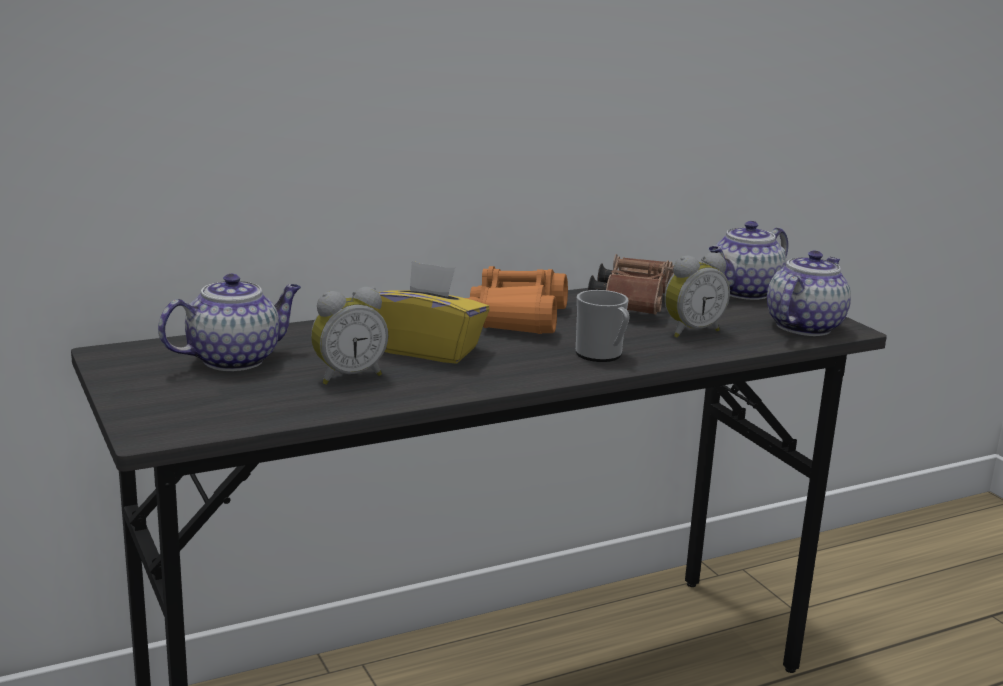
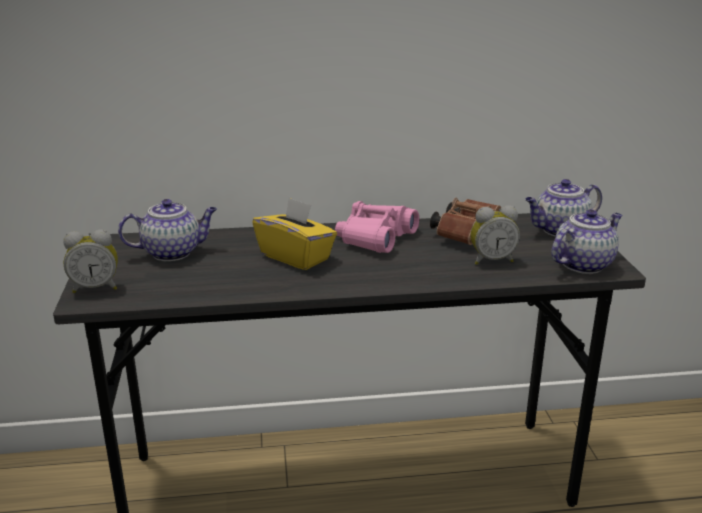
camera: 20 degrees right, 5 degrees up
(348, 376) = (230, 272): alarm clock -> alarm clock (95, 287)
(516, 318) = (375, 238): orange binoculars -> pink binoculars
(602, 355) = (410, 274): mug -> none

